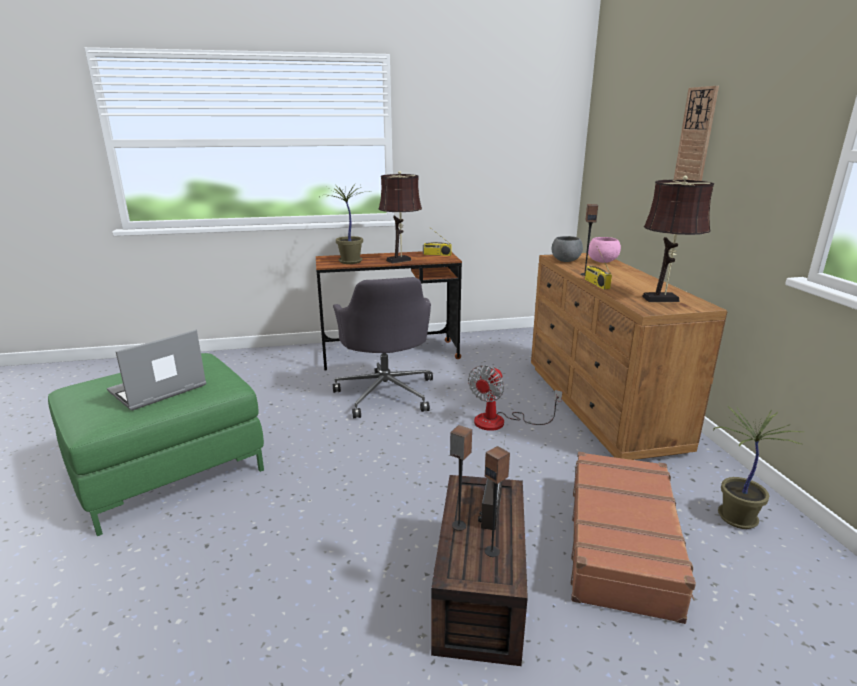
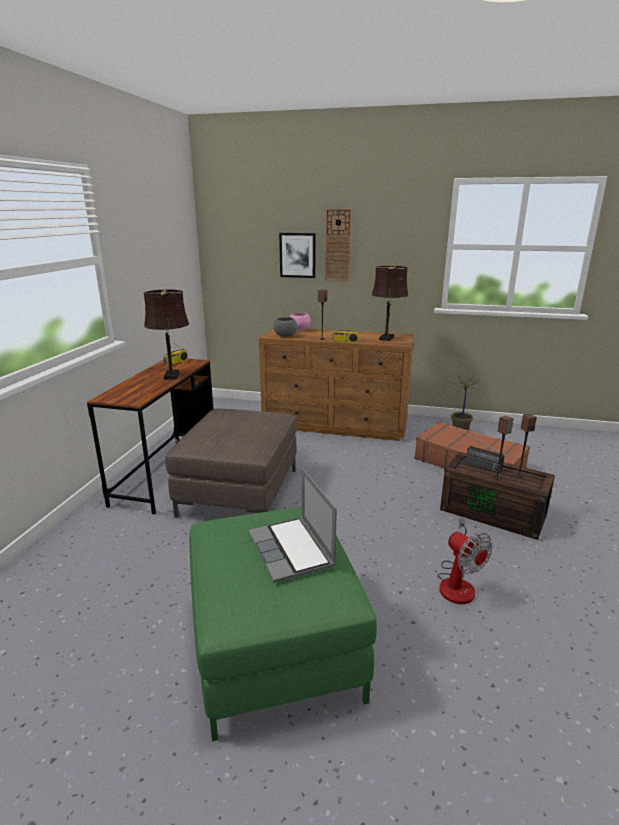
camera: 65 degrees left, 0 degrees up
(349, 262) = (142, 391): potted plant -> none
(386, 393) = (240, 492): grey office chair -> brown ottoman
(500, 422) = (328, 459): fan -> fan (457, 582)
(654, 159) = (298, 255): none -> picture

